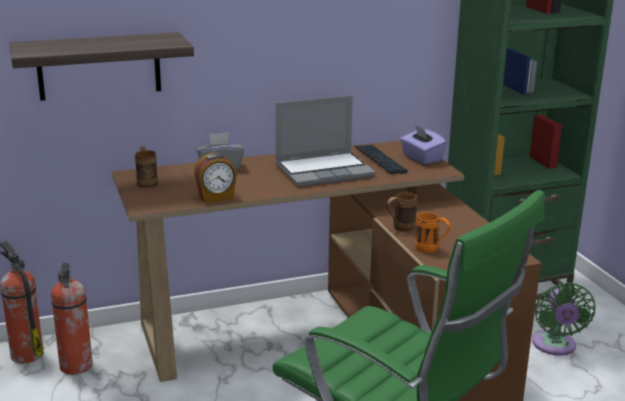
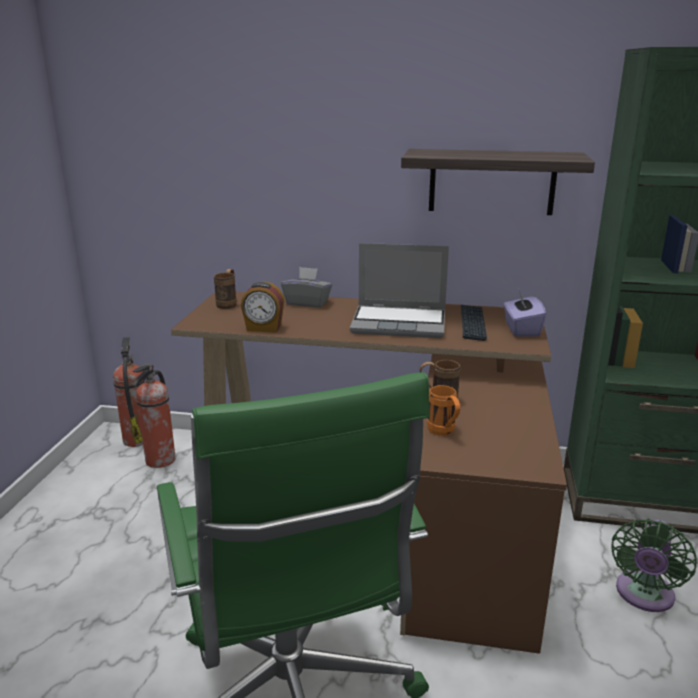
camera: 30 degrees right, 0 degrees up
(99, 66) = (208, 188): shelf -> shelf (492, 182)

